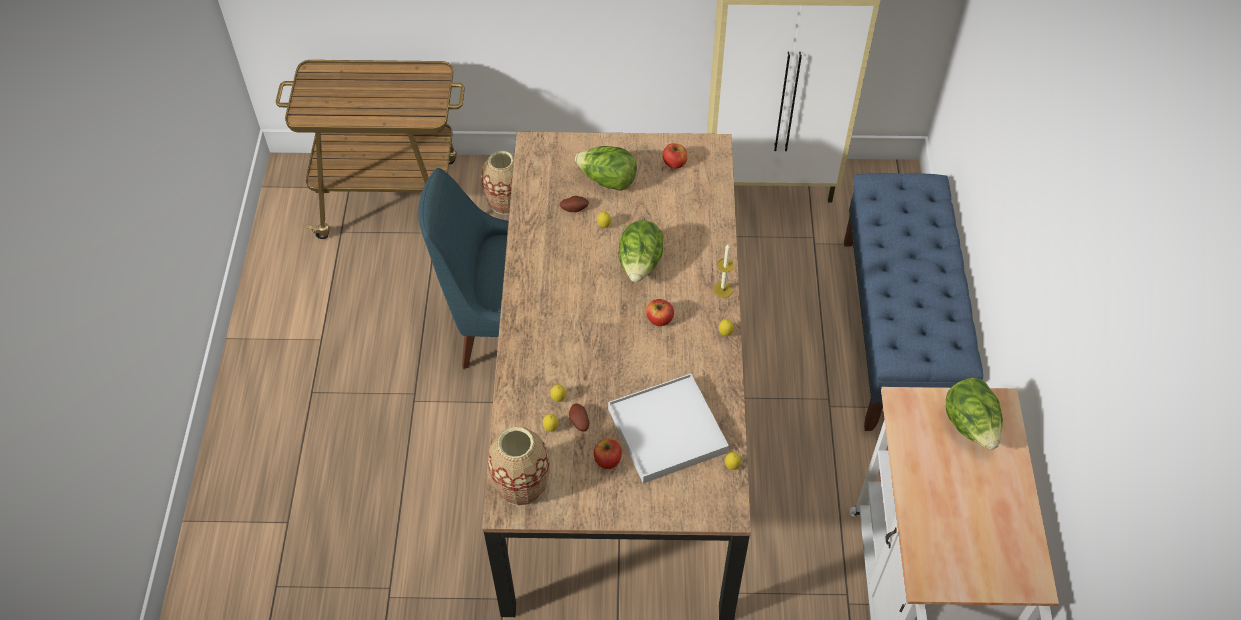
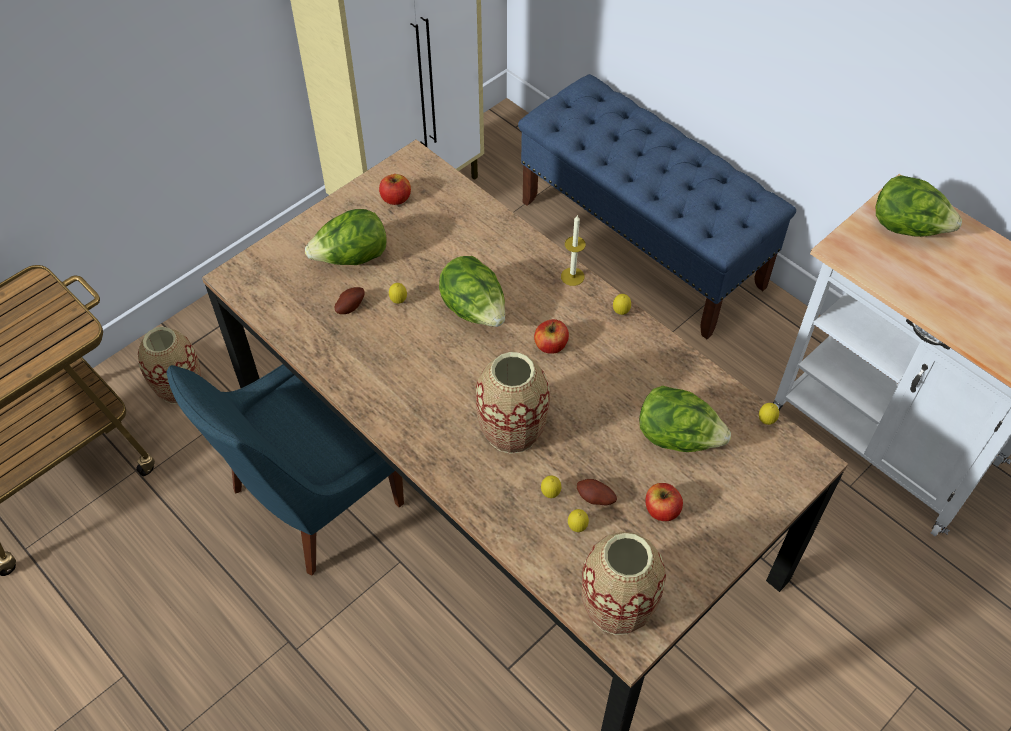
camera: 45 degrees left, 0 degrees up
(579, 348) = (512, 430): none -> vase
(667, 430) = (678, 437): white tray -> lettuce

